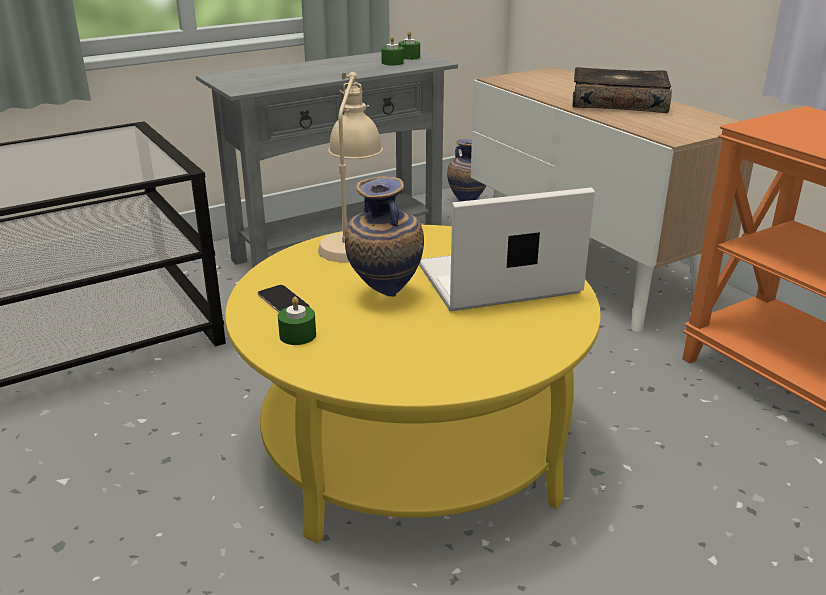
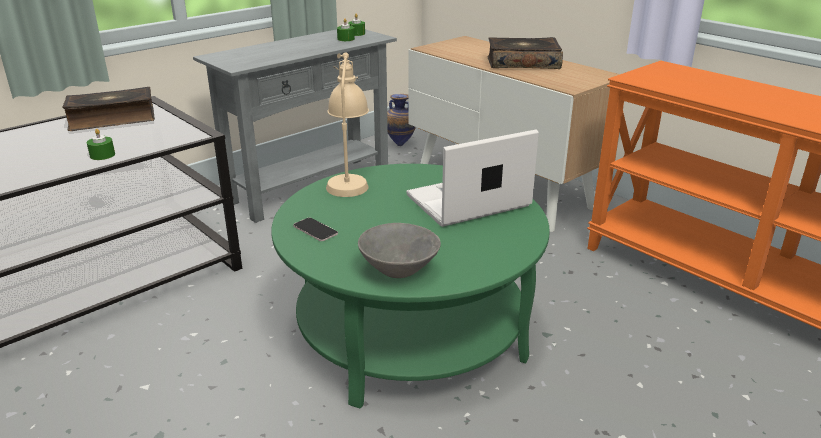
camera: 10 degrees left, 0 degrees up
(82, 146) = (112, 119): none -> book
(297, 335) = (336, 254): green candle -> green candle (102, 155)
(372, 365) = (399, 270): none -> grey bowl
(384, 296) = (389, 220): vase -> none
(412, 444) = (410, 329): yellow coffee table -> green coffee table

